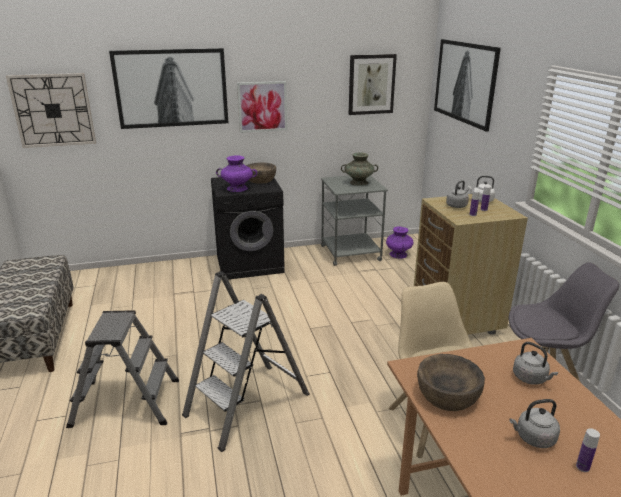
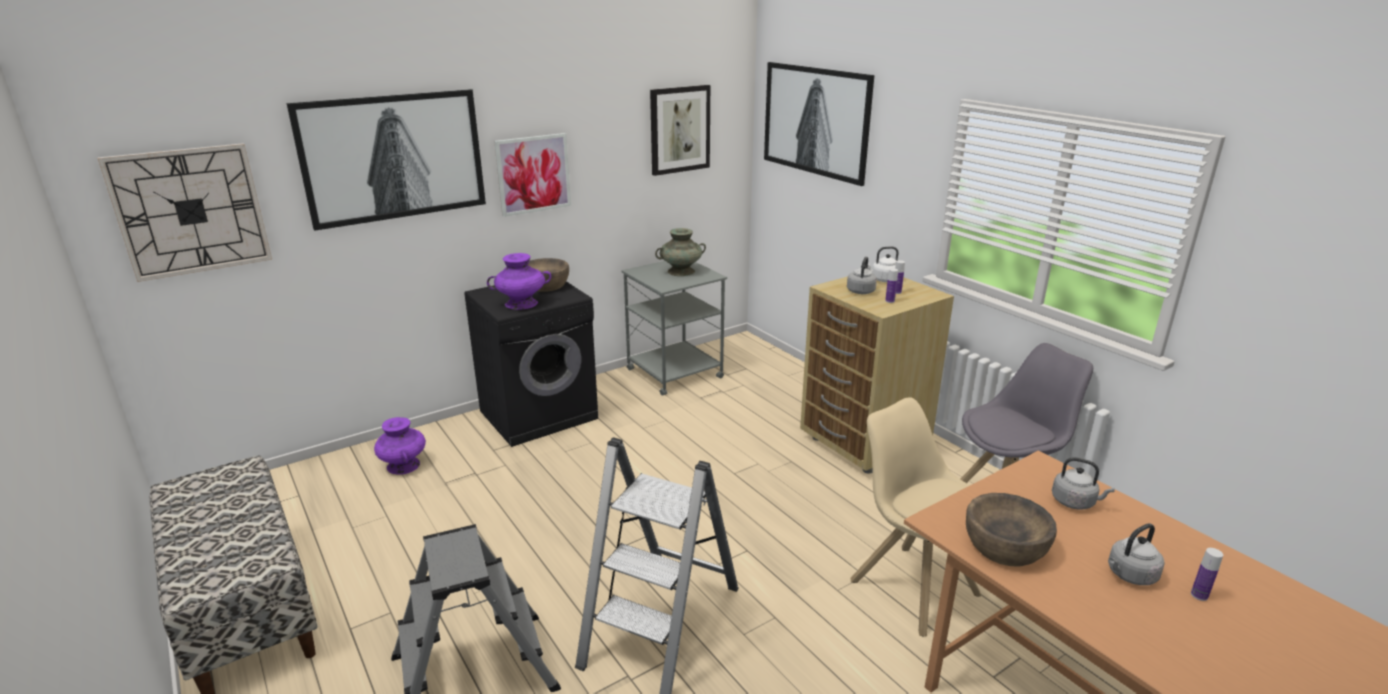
camera: 20 degrees left, 0 degrees up
(398, 254) = (739, 364): purple vase -> purple vase (403, 465)

